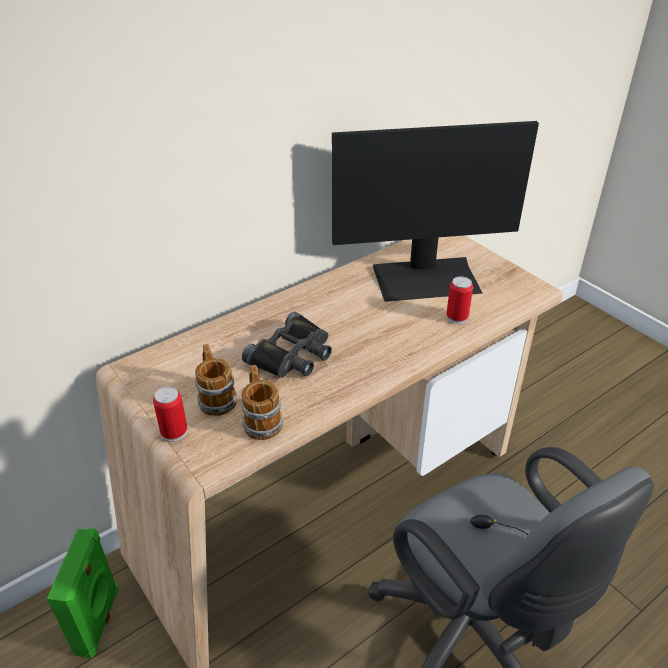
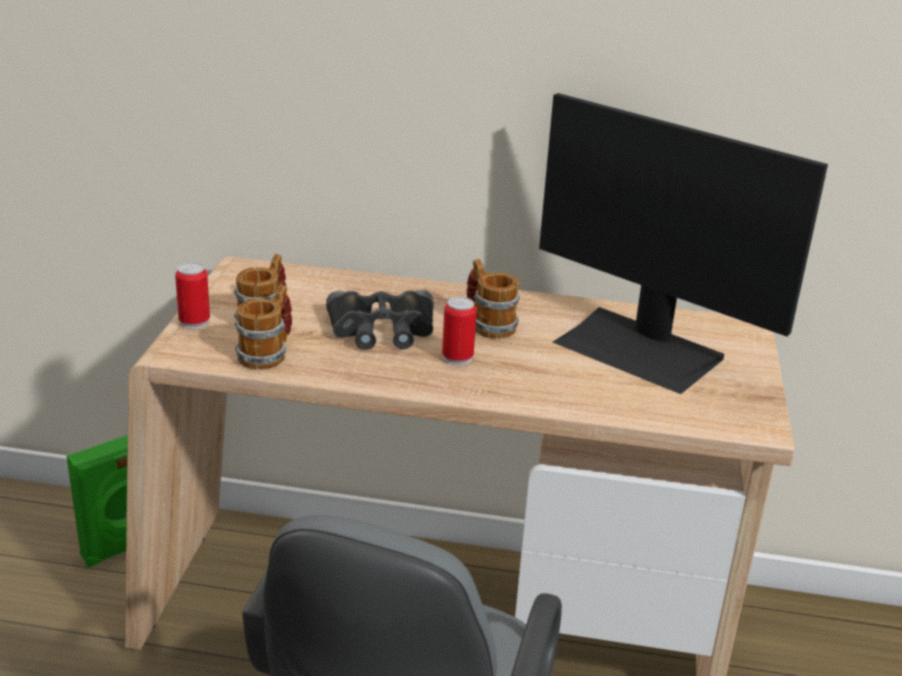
camera: 45 degrees right, 10 degrees down
(338, 311) = (488, 324): none -> mug
(457, 317) = (603, 394): can -> can (457, 357)

